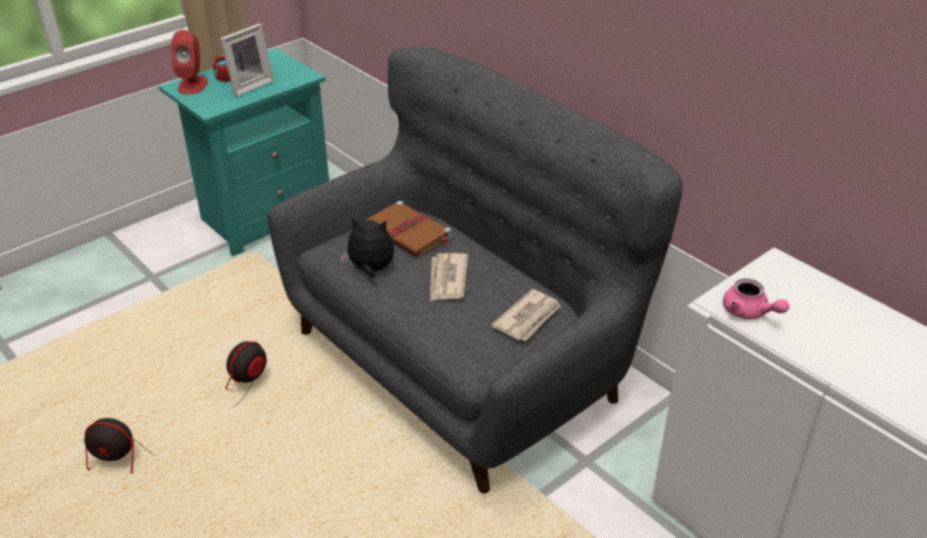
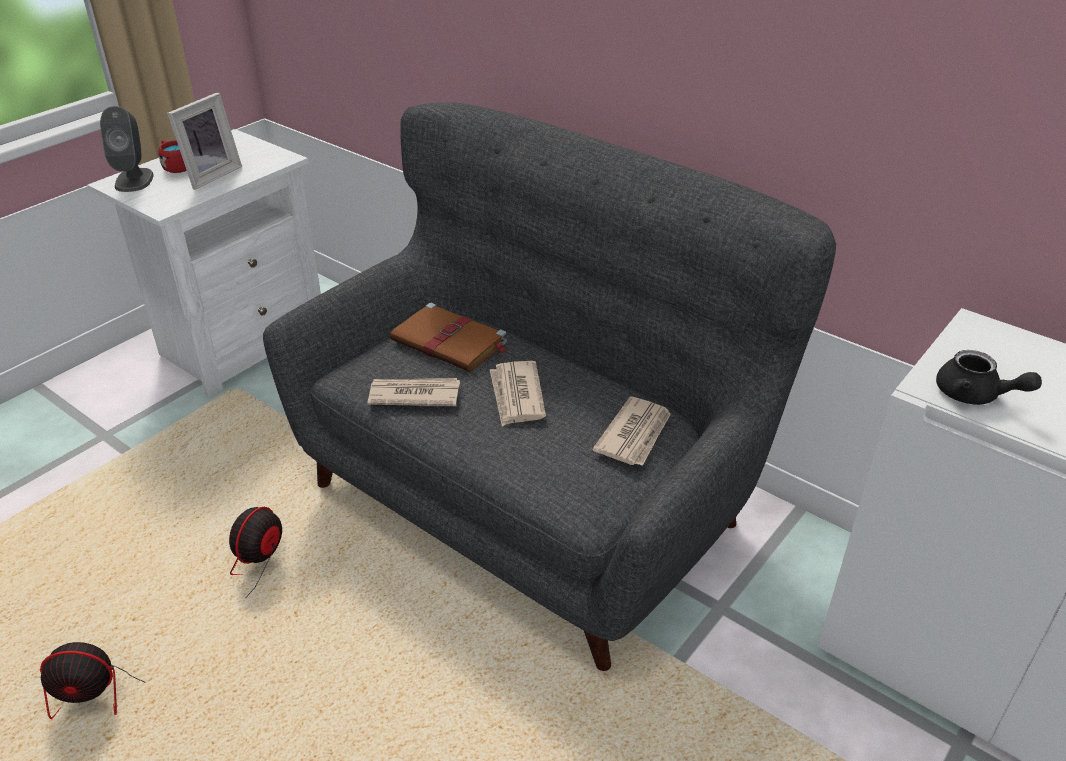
camera: 10 degrees left, 0 degrees up
(193, 85) = (134, 180): red speaker -> grey speaker
(263, 216) = (240, 343): turquoise nightstand -> white nightstand
(371, 270) = (413, 395): plush toy -> newspaper
(749, 313) = (975, 395): pink teapot -> black teapot

